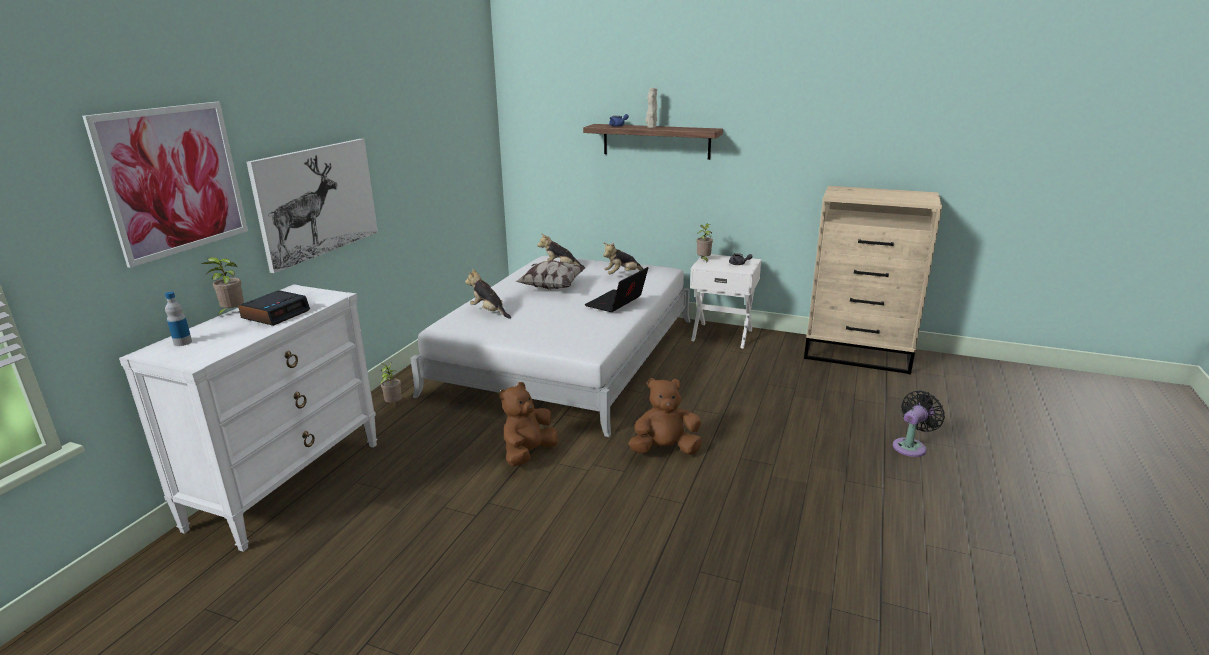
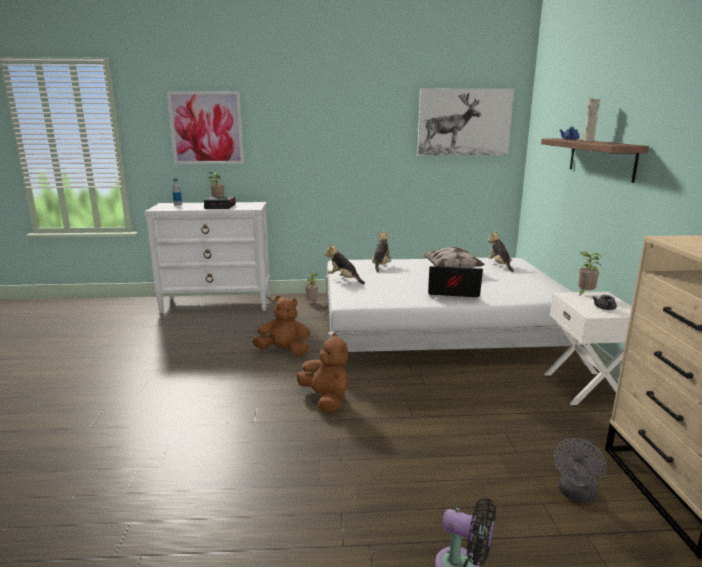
camera: 65 degrees right, 5 degrees down
(318, 201) = (300, 159): picture -> picture (464, 122)
(622, 275) = (516, 283): plush toy -> plush toy (344, 279)
(848, 385) = (575, 495): none -> grey fan

